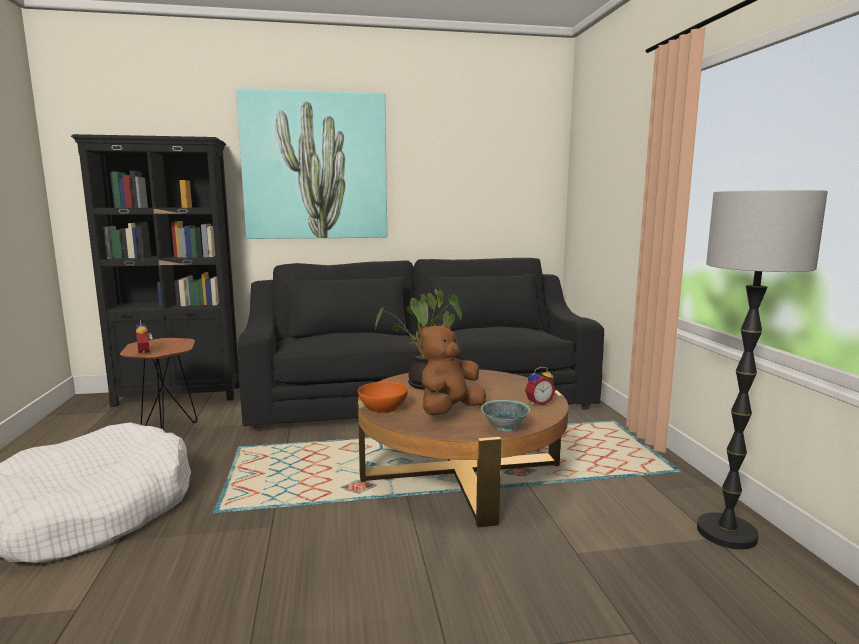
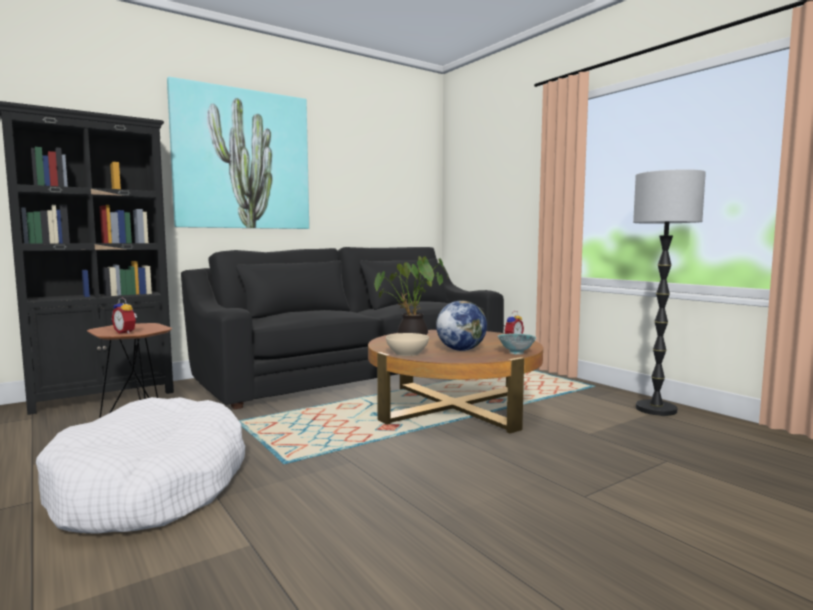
camera: 25 degrees left, 5 degrees down
(383, 408) = (407, 353): orange bowl -> beige bowl
(449, 411) = (460, 350): brown plush toy -> globe

